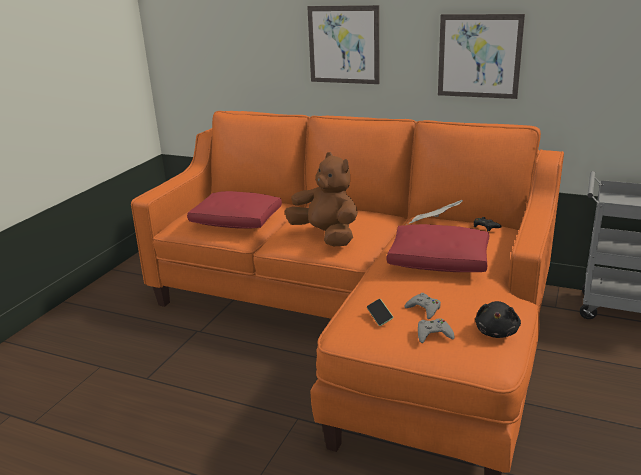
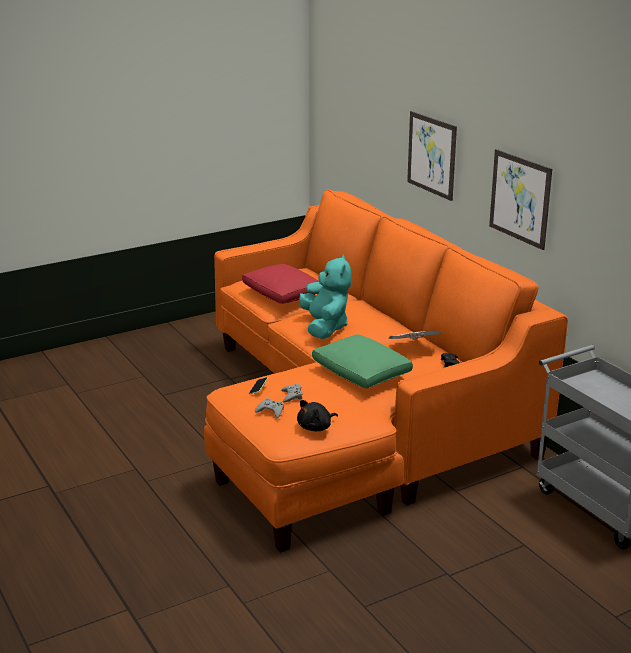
camera: 35 degrees right, 0 degrees up
(326, 236) = (325, 327): brown plush toy -> turquoise plush toy
(439, 262) = (362, 373): red pillow -> green pillow

